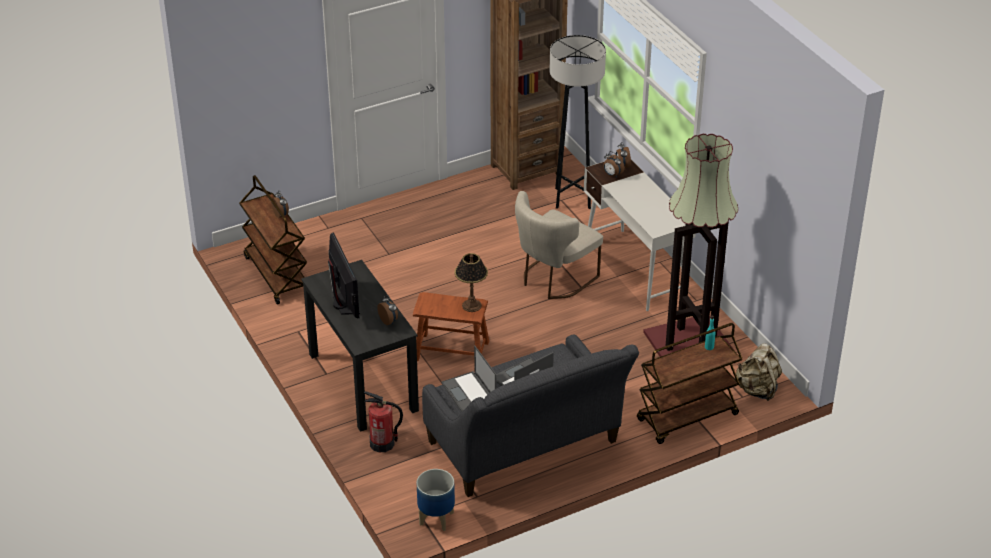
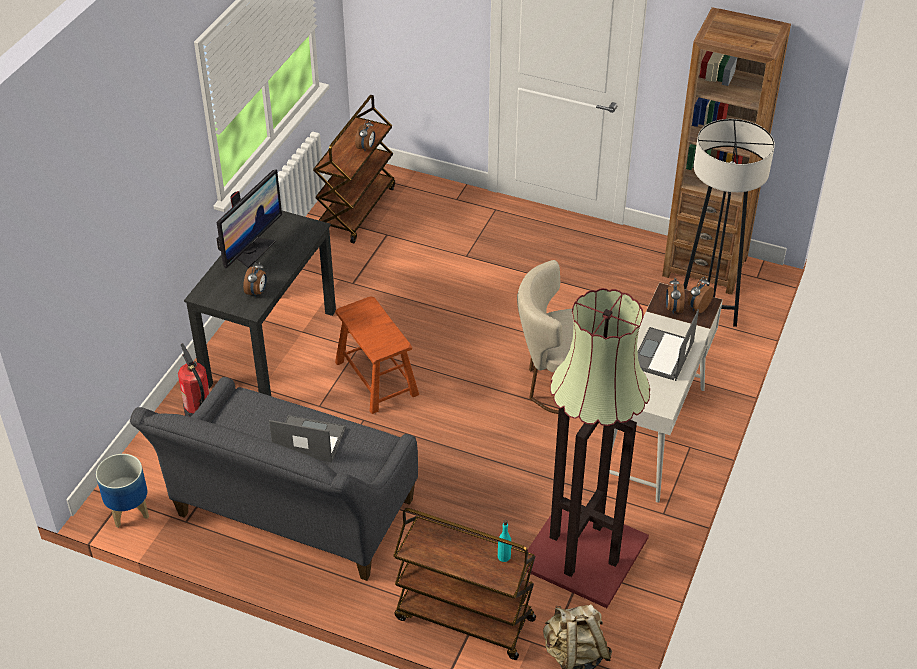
camera: 50 degrees right, 5 degrees up
(469, 392) = (250, 414): laptop -> laptop (662, 355)
(471, 306) = (389, 341): table lamp -> none

